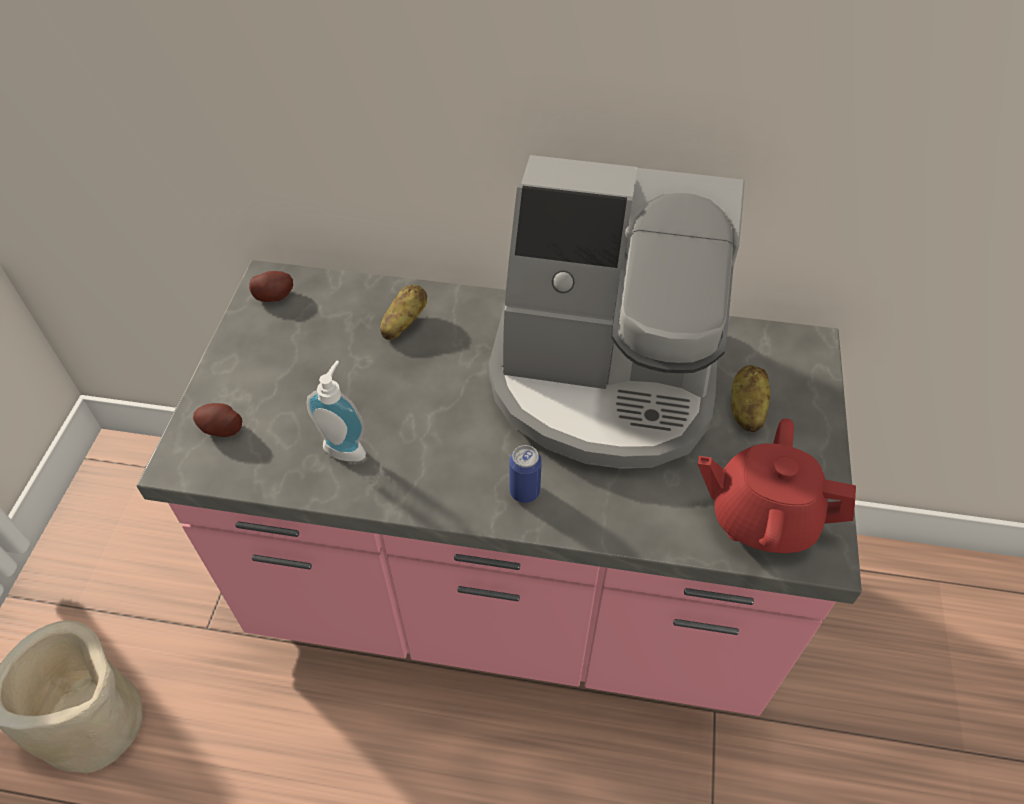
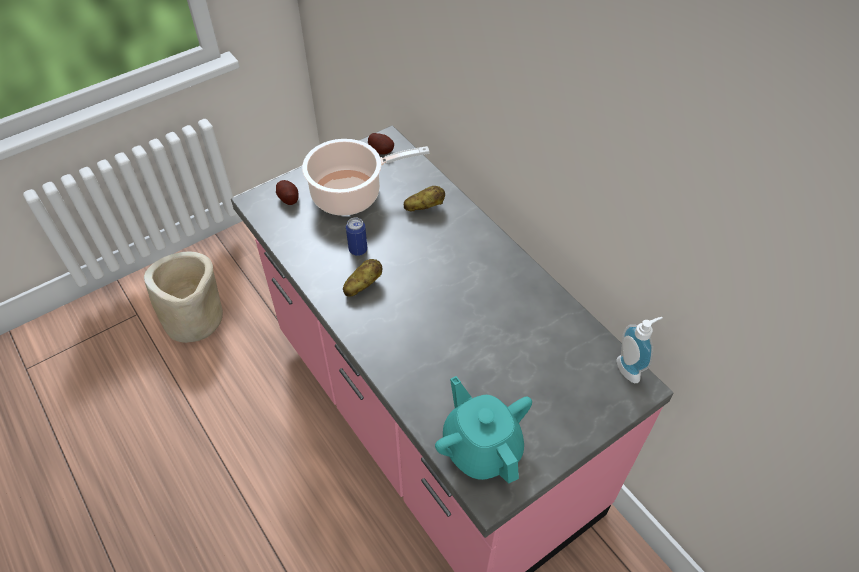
camera: 45 degrees right, 0 degrees up
(299, 368) = (351, 194): none -> cooking pot
(347, 446) = (328, 247): soap dispenser -> soap dispenser (631, 368)
(524, 491) = (380, 333): can -> can (358, 250)
(604, 379) = (490, 311): coffee machine -> none
(745, 409) = (549, 388): potato -> potato (363, 285)
(761, 518) = (481, 447): red teapot -> turquoise teapot

